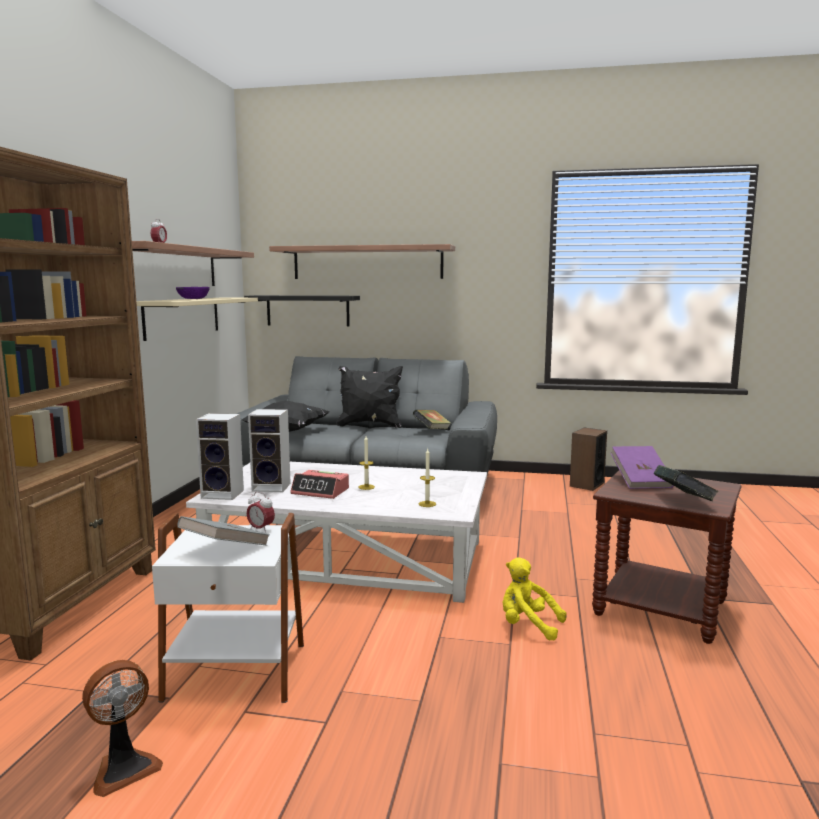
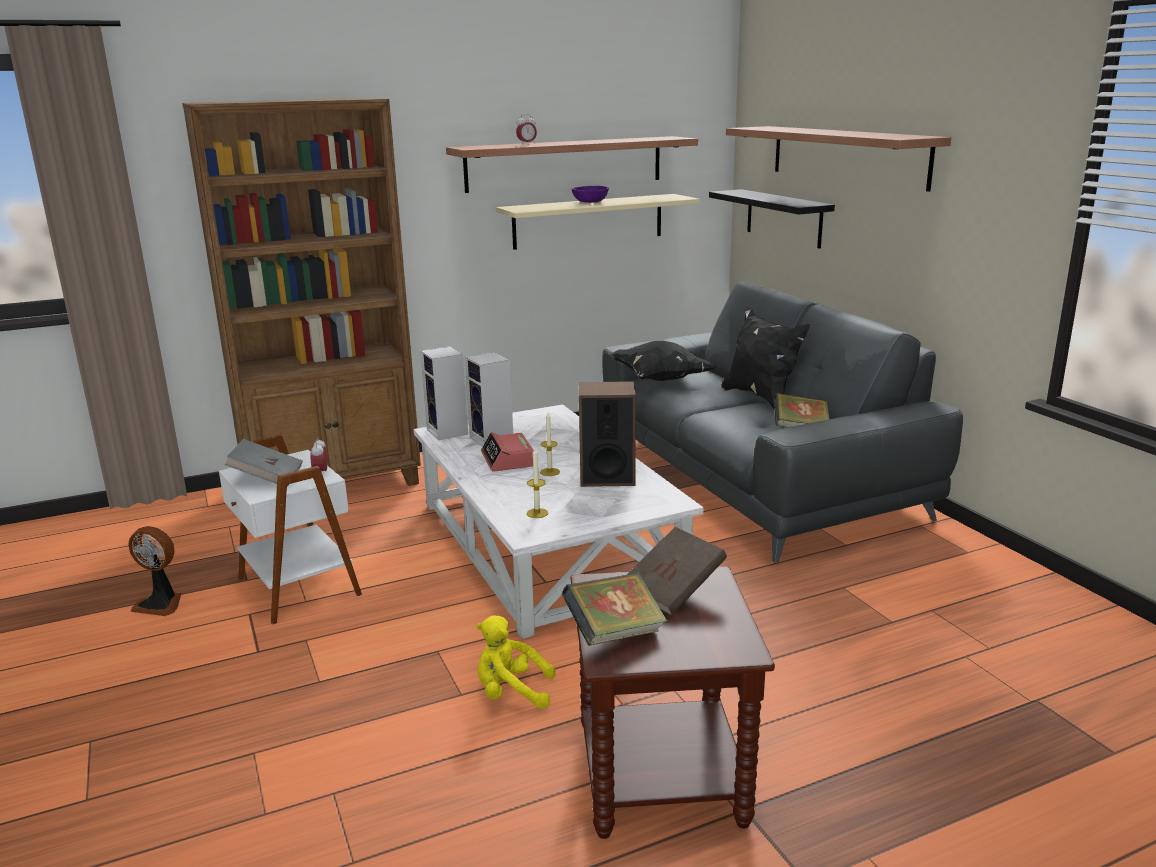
camera: 55 degrees right, 10 degrees up
(528, 625) = (511, 693): yellow plush toy -> yellow plush toy turned 75 degrees counterclockwise
(586, 484) = (1046, 603): speaker -> speaker (607, 477)
(640, 481) = (673, 590): purple book -> brown book

